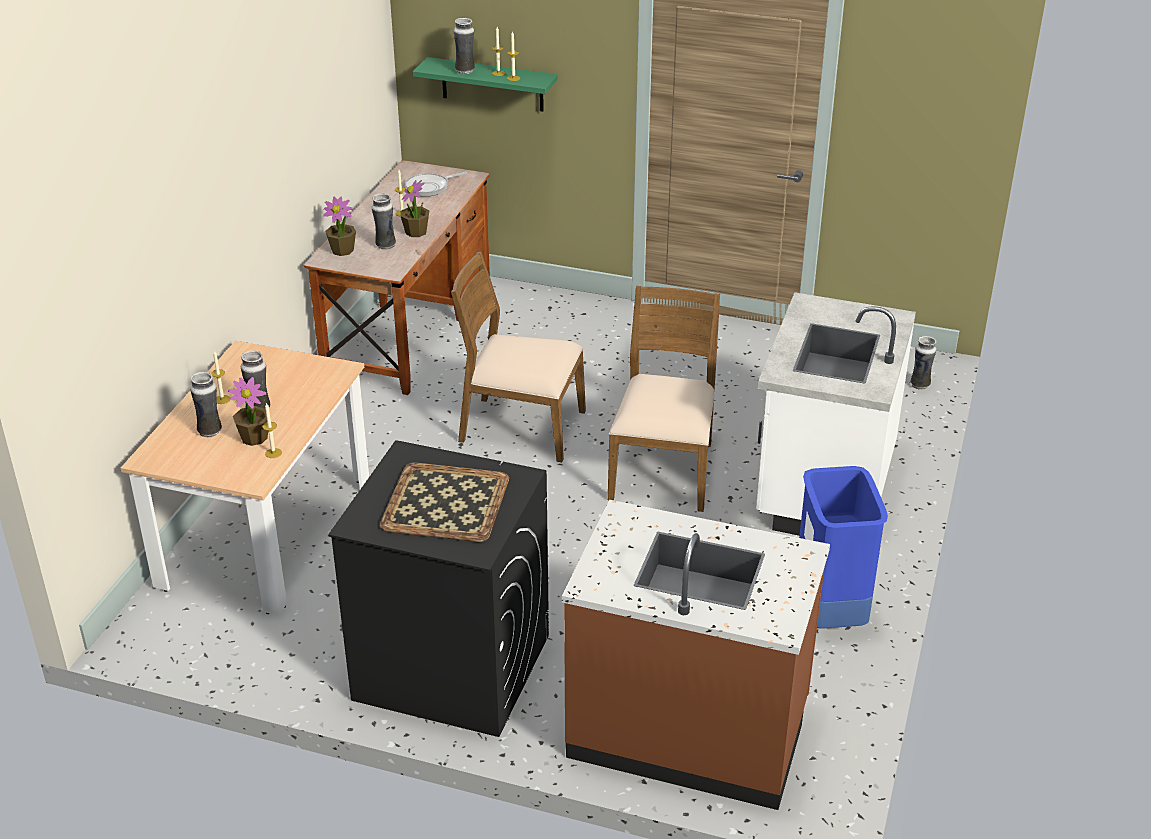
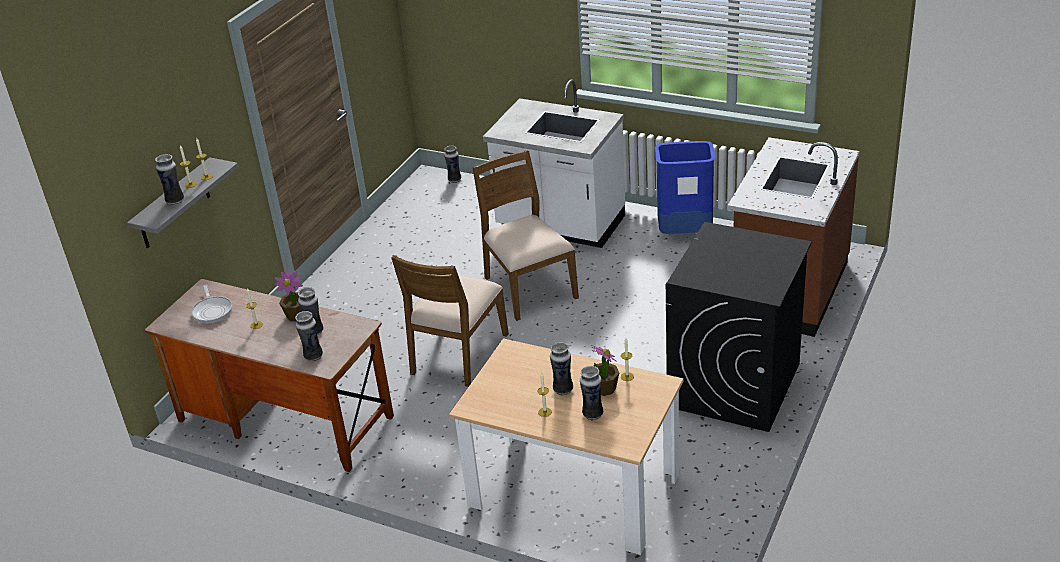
camera: 80 degrees left, 0 degrees up
(342, 250) = (313, 356): potted plant -> vase
(444, 503) = (743, 259): tray -> none
(492, 84) = (174, 205): green shelf -> grey shelf
(663, 470) = (528, 288): brown chair -> brown chair turned 45 degrees clockwise

